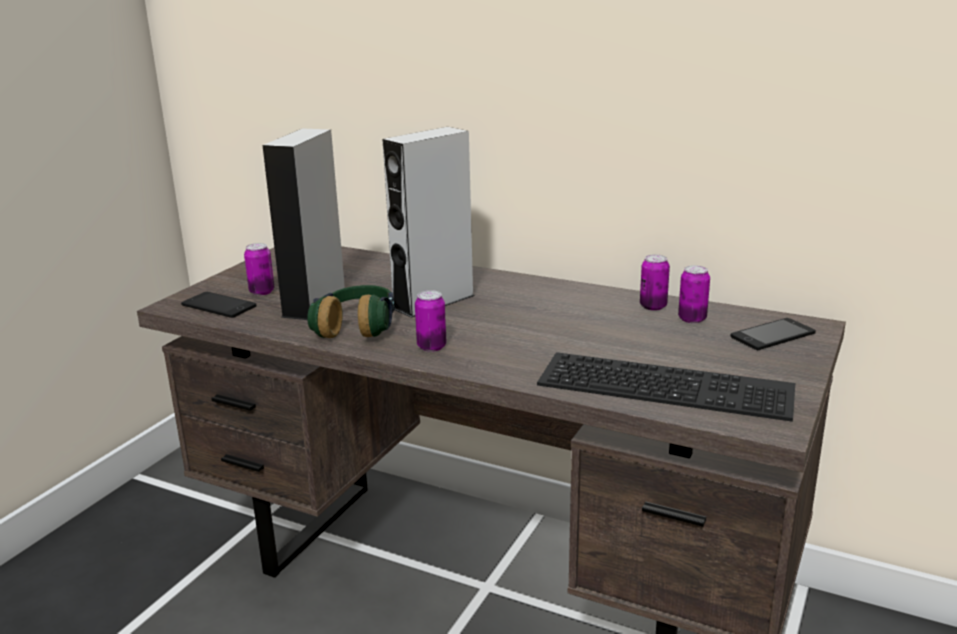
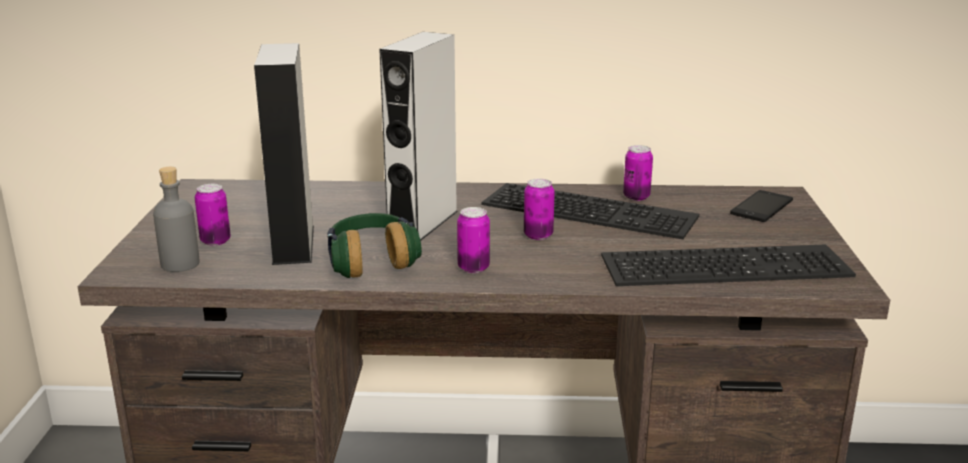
camera: 25 degrees left, 0 degrees up
(218, 306) = (180, 264): phone -> grey bottle
(596, 312) = (592, 209): none -> keyboard
(692, 319) = (682, 203): can -> can (538, 235)

